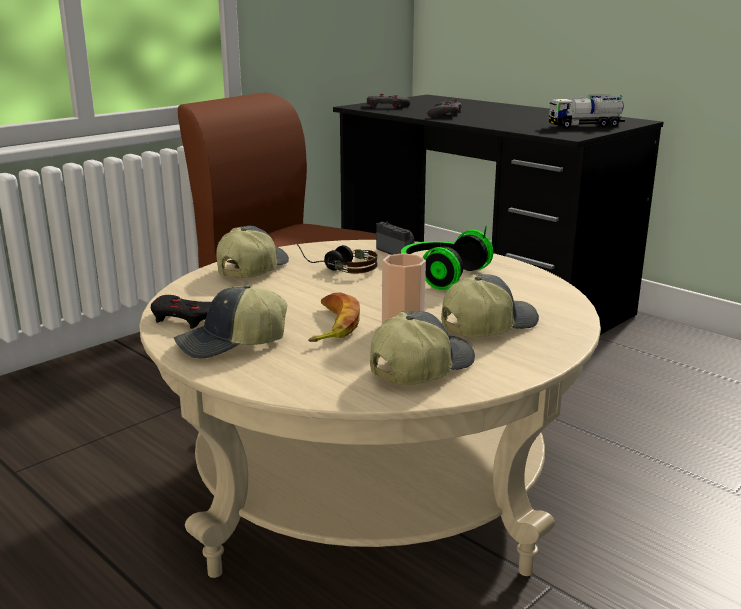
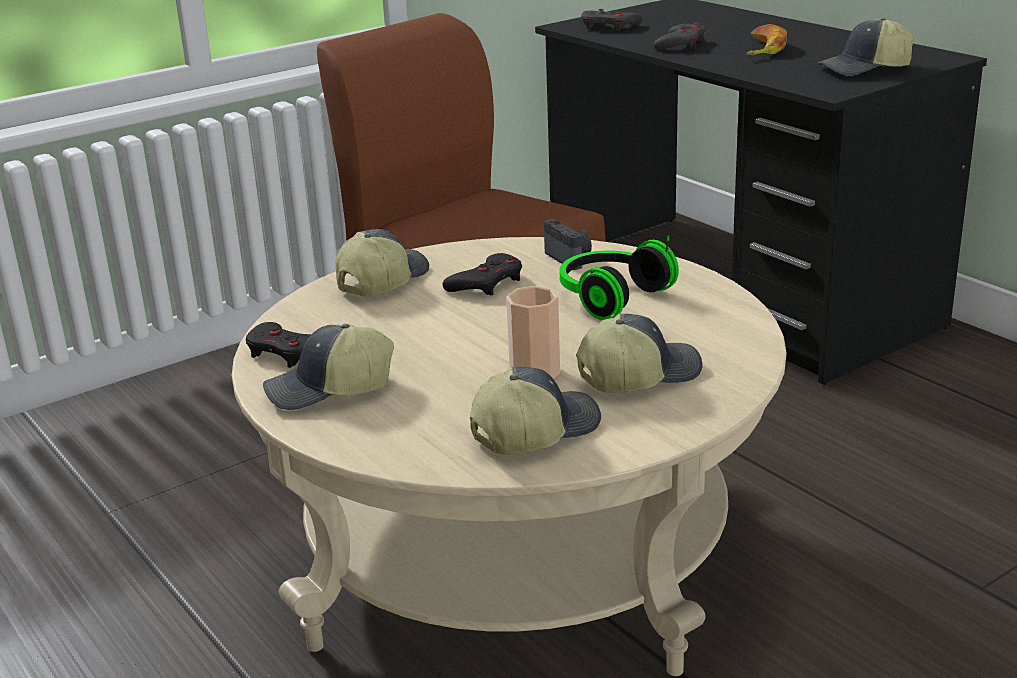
camera: 10 degrees right, 5 degrees up
(331, 325) = (451, 369): banana -> banana (761, 49)
(338, 268) = (487, 283): headphones -> black game controller
(585, 126) = (865, 70): toy truck -> cap

